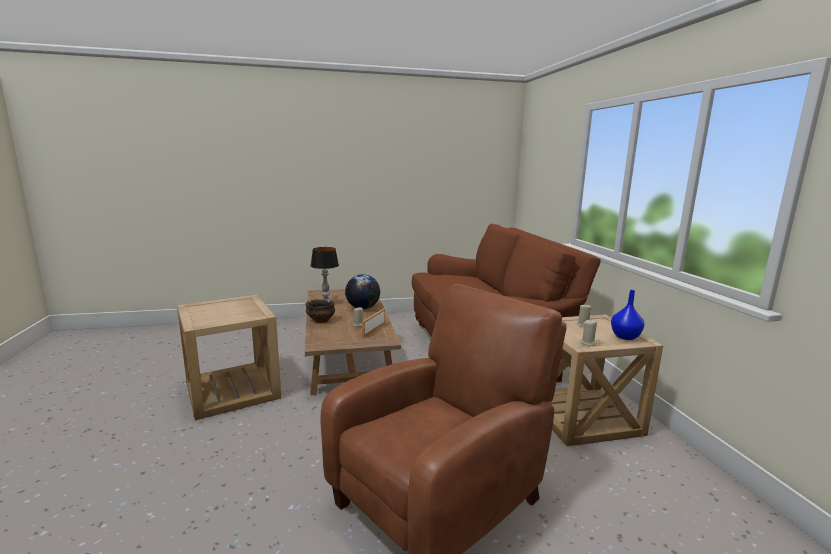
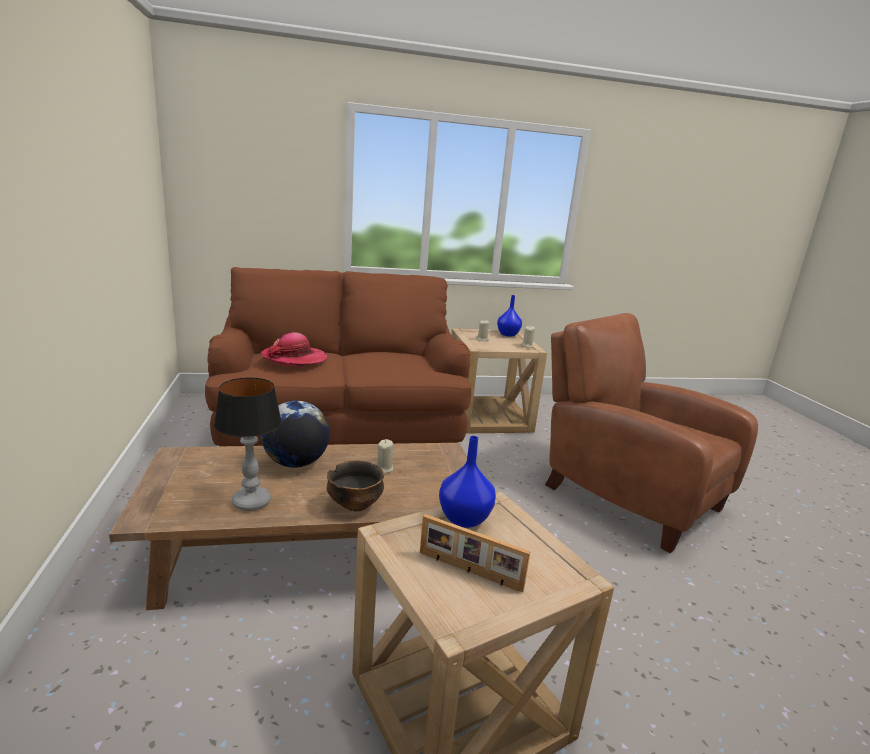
camera: 90 degrees left, 5 degrees up
(253, 308) = (463, 519): none -> blue vase
(373, 330) = (409, 458): picture frame -> picture frame (469, 571)
(450, 276) = (294, 358): none -> hat

